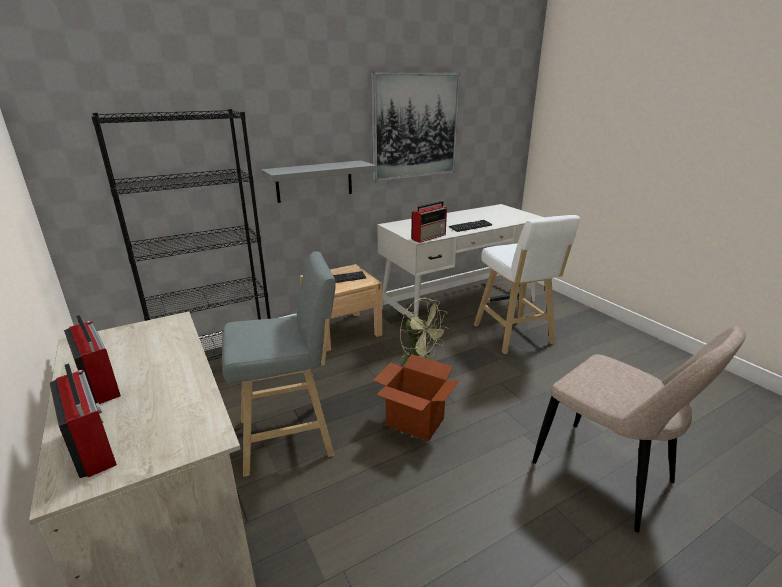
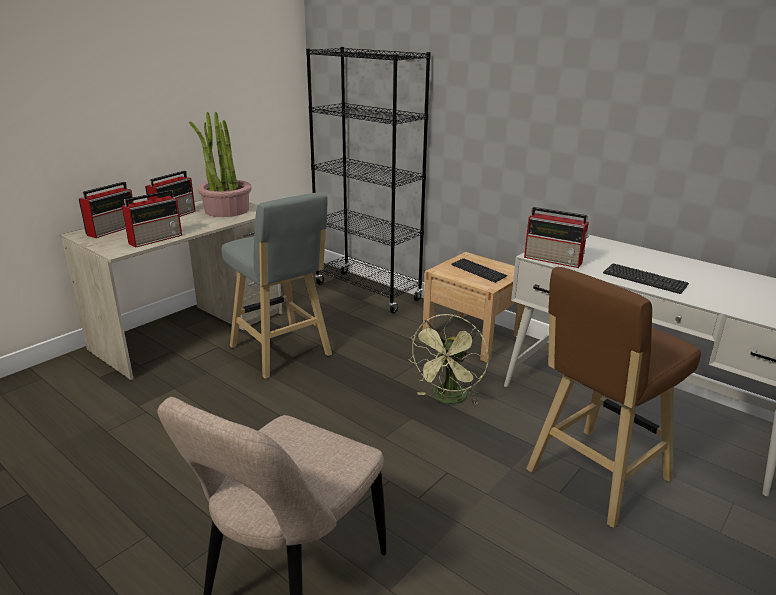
camera: 70 degrees right, 0 degrees up
(138, 342) = (226, 210): none -> potted plant
(193, 400) = (156, 239): none -> radio
(314, 181) = (500, 148): grey shelf -> none
(414, 422) = (332, 415): cardboard box -> none
(415, 126) = (660, 102): picture -> none
(514, 336) = (593, 477): white stool -> brown stool

